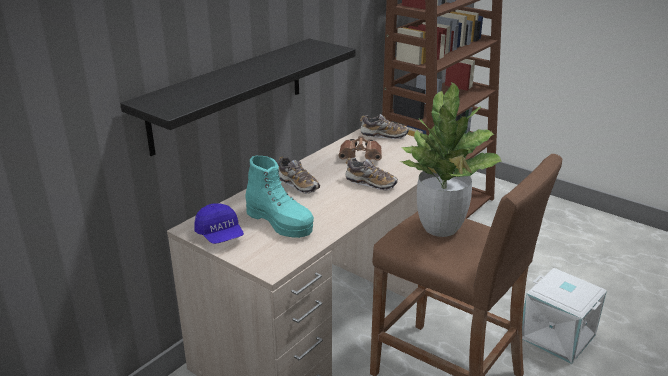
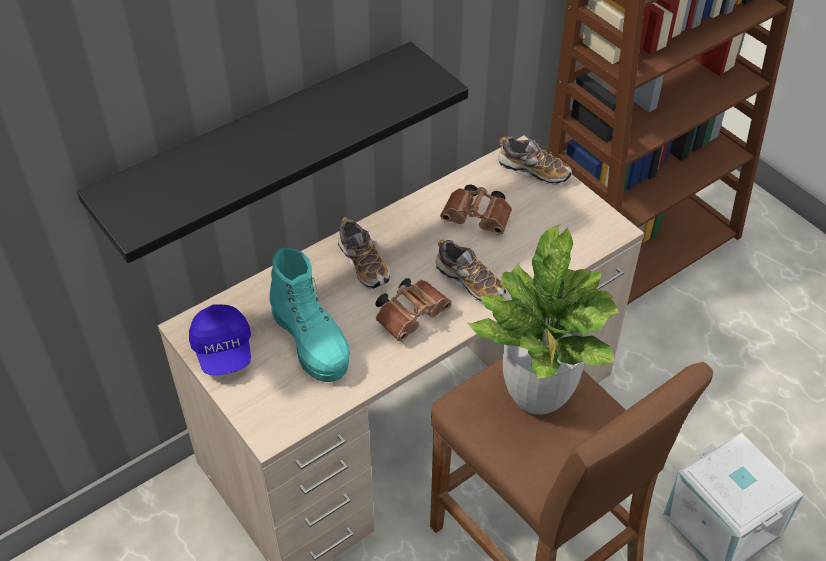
camera: 15 degrees right, 20 degrees up
(342, 202) = (412, 315): none -> brown binoculars

